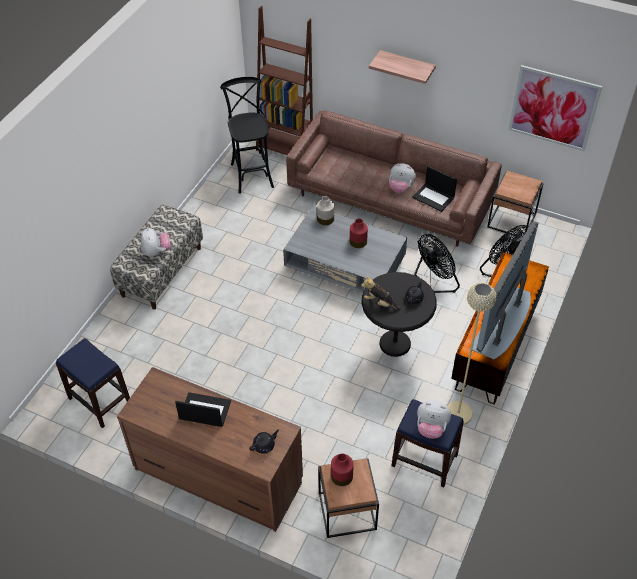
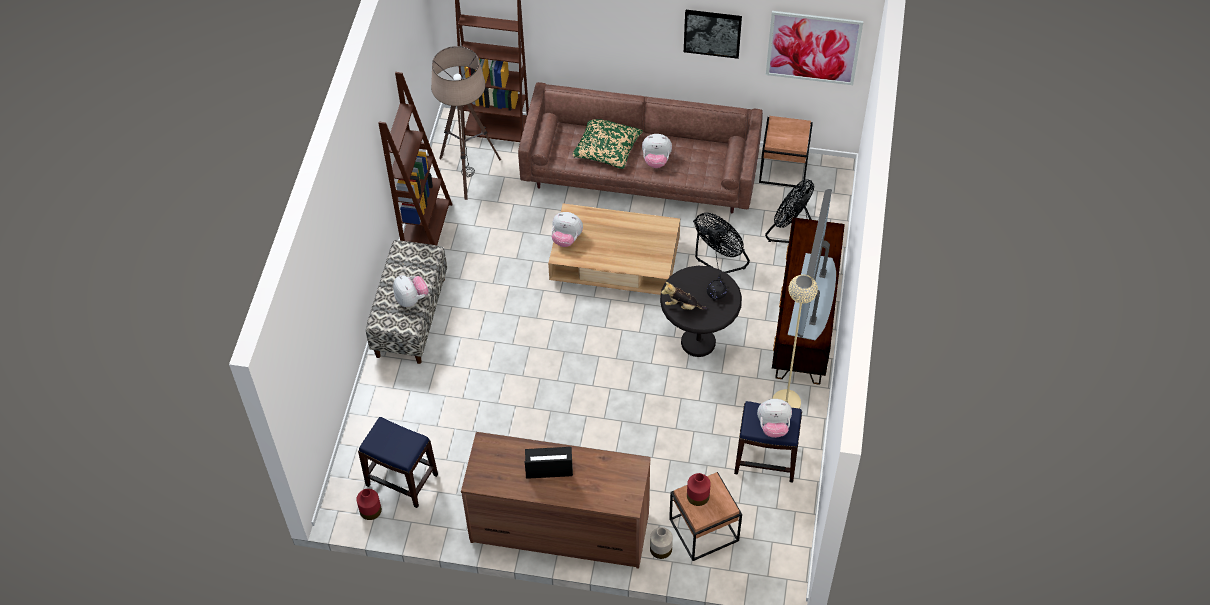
camera: 15 degrees left, 5 degrees up
(202, 206) = (426, 226): none -> brown bookcase
(251, 173) = (469, 172): black stool -> floor lamp
(264, 445) = (621, 484): black teapot -> none
(305, 233) = (566, 239): none -> plush toy
(325, 219) = (583, 216): beige vase -> beige vase (661, 549)
(345, 264) = (615, 262): grey coffee table -> brown coffee table
(358, 241) = (628, 235): red vase -> red vase (370, 510)
(363, 171) = (607, 148): none -> green pillow
(407, 67) = (640, 26): shelf -> none
(434, 197) = (697, 164): laptop -> none
(467, 81) = (712, 32): none -> picture

